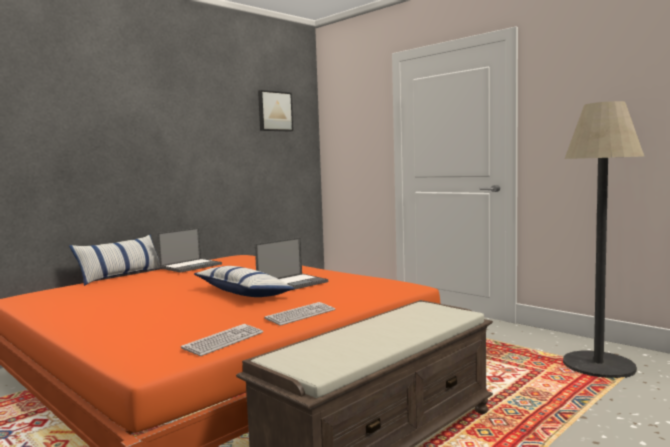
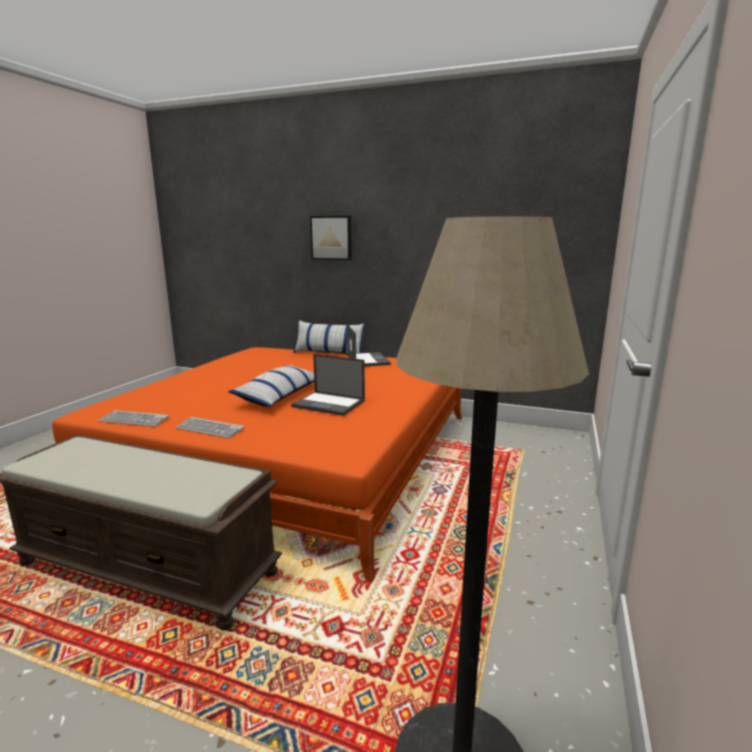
camera: 65 degrees right, 10 degrees up
(191, 266) = (367, 360): laptop -> laptop turned 120 degrees counterclockwise
(274, 111) = (535, 198): picture -> picture (331, 238)

